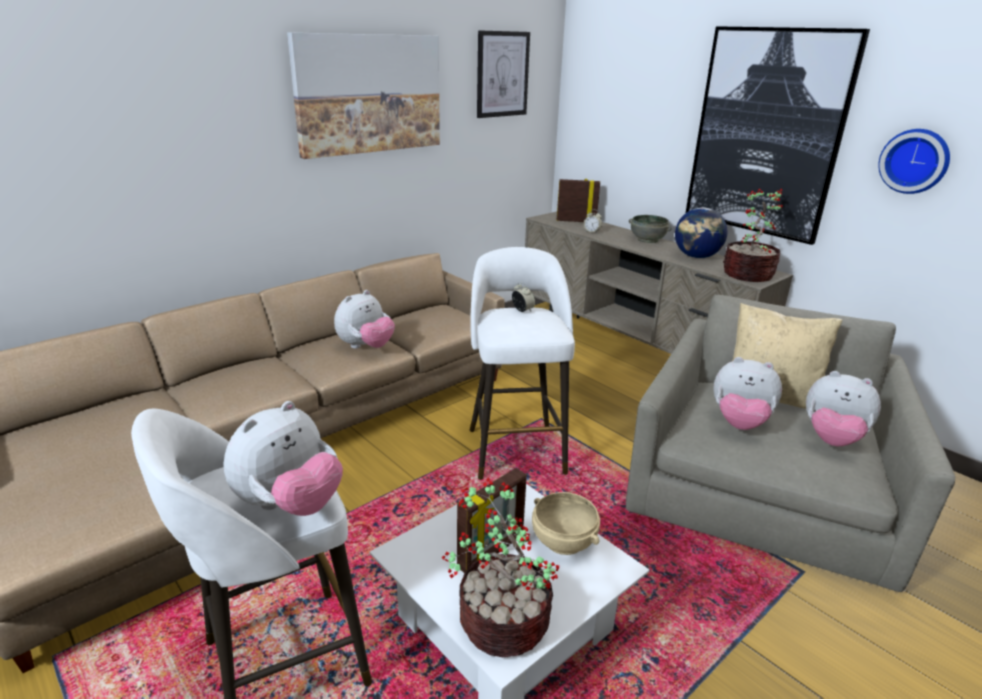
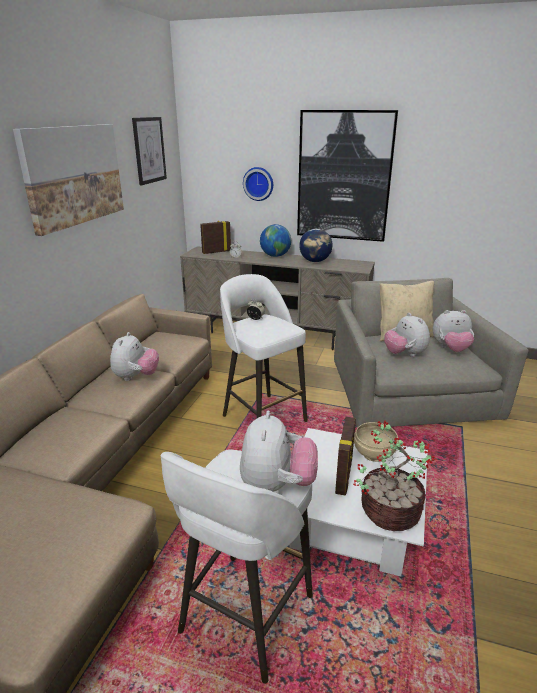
camera: 30 degrees left, 0 degrees up
(648, 239) = (275, 256): grey bowl -> globe
(739, 423) = (404, 354): plush toy -> plush toy turned 75 degrees clockwise
(748, 275) = (354, 266): potted plant -> none
(915, 161) = (434, 184): wall clock -> wall clock (259, 183)

